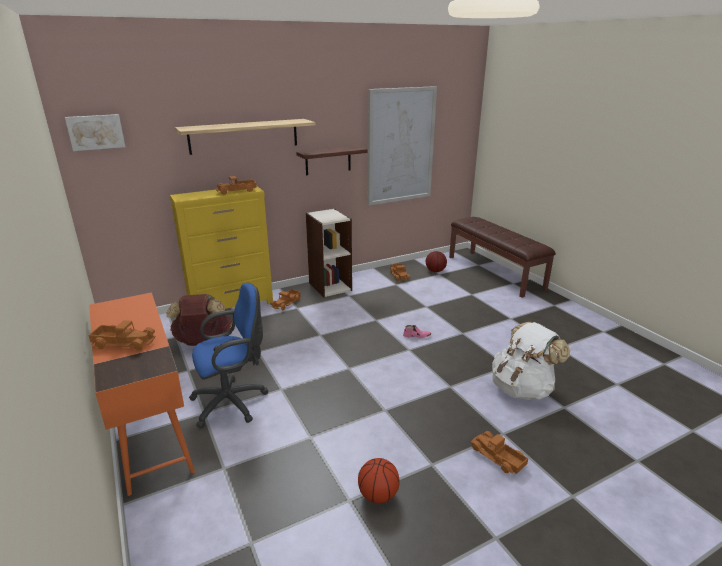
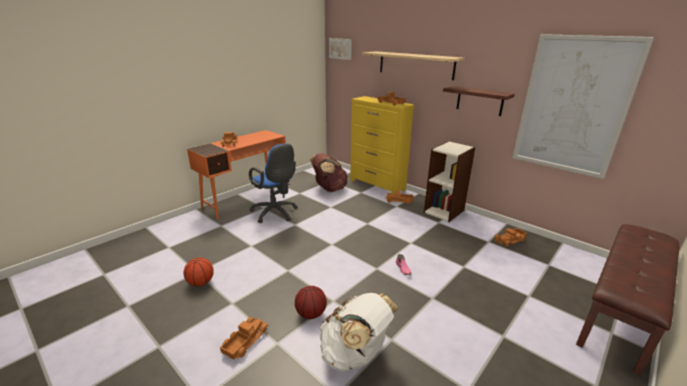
camera: 70 degrees right, 0 degrees up
(435, 271) = (553, 261): basketball -> basketball (311, 314)

